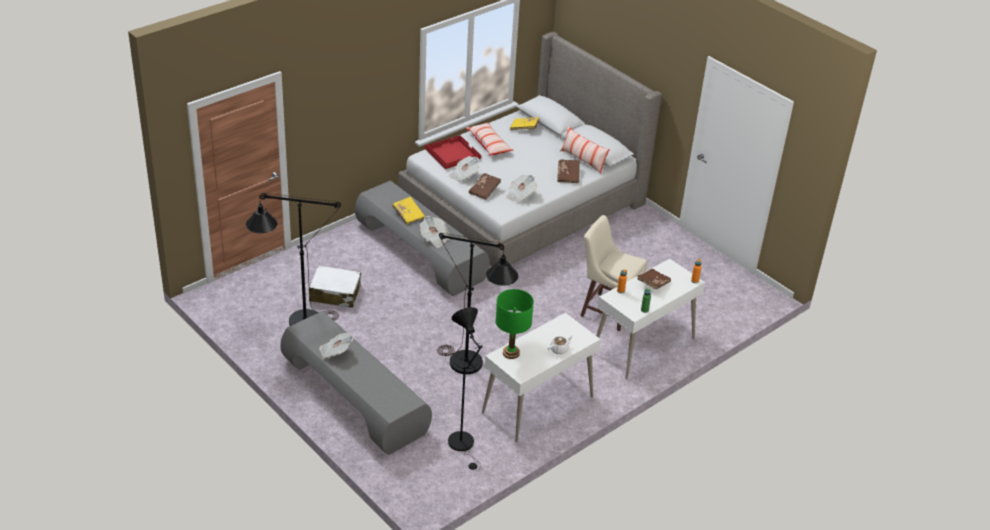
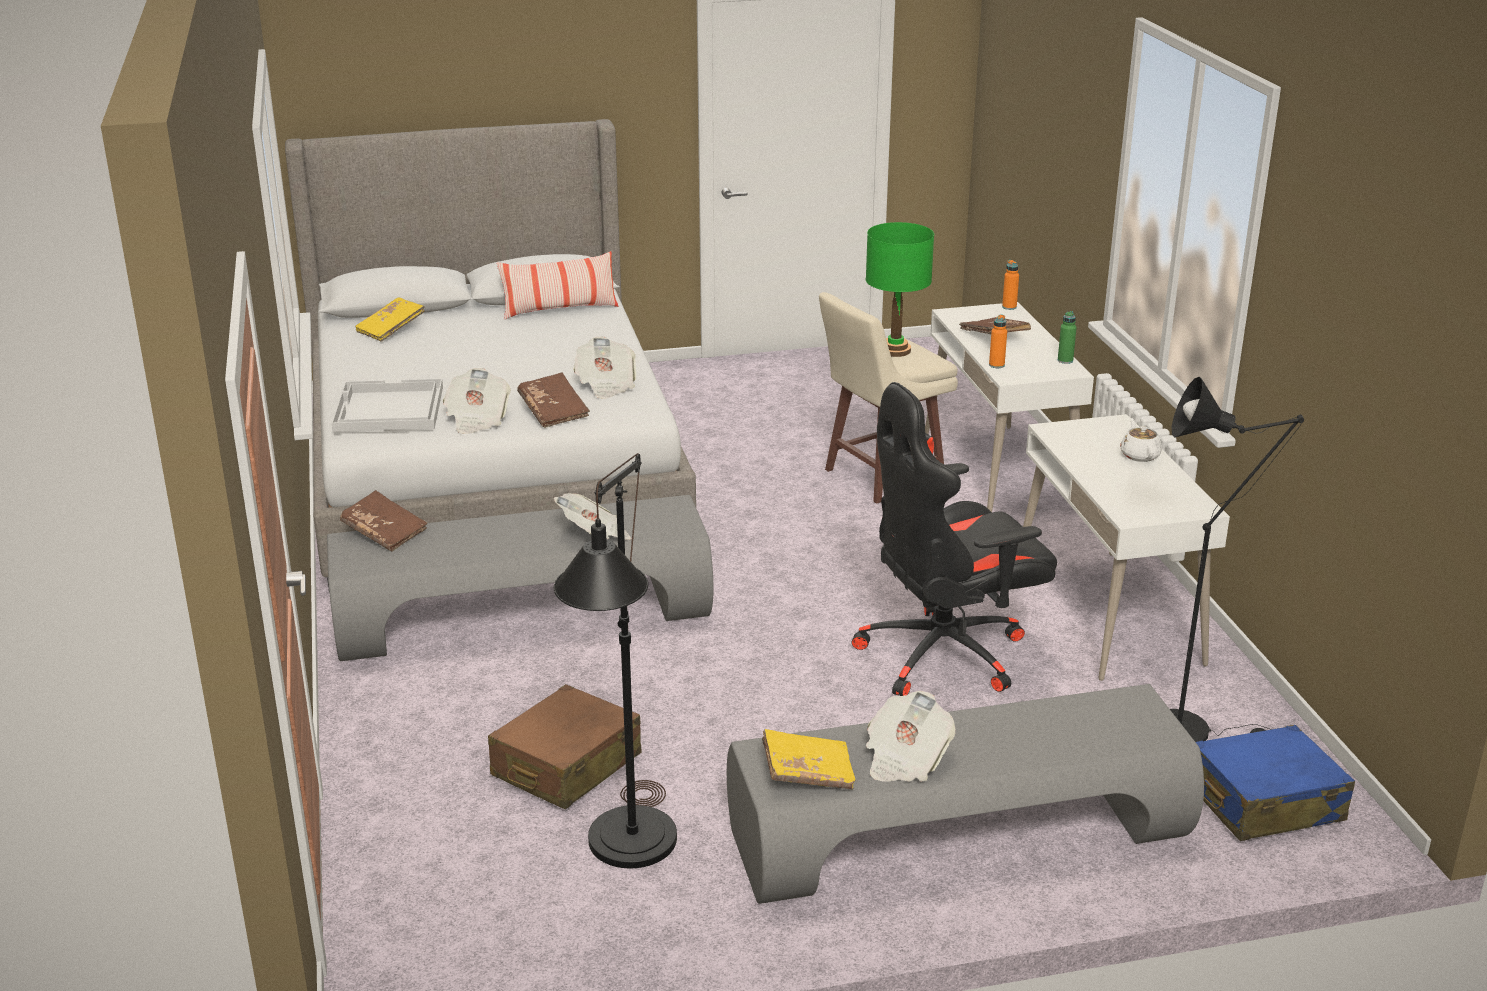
camera: 60 degrees left, 10 degrees down
(335, 293) = (566, 766): white suitcase -> brown suitcase
(408, 215) = (480, 543): yellow book -> yellow book (808, 773)
(425, 473) = (1263, 802): none -> blue suitcase
(452, 153) = (388, 409): red tray -> white tray
(473, 367) = (953, 653): black floor lamp -> black office chair
(489, 144) = (401, 371): pillow -> none
(511, 353) = (1127, 501): green table lamp -> green table lamp (895, 350)
(568, 175) = (592, 332): brown book -> brown book (384, 532)

